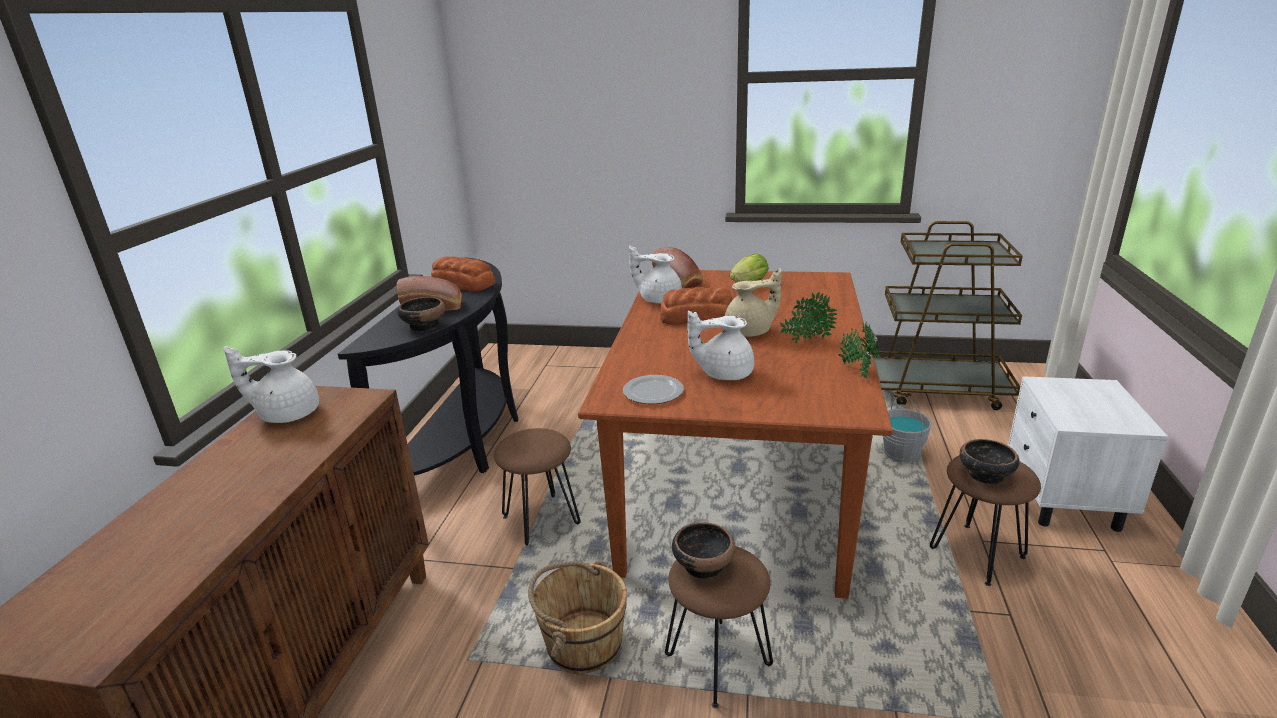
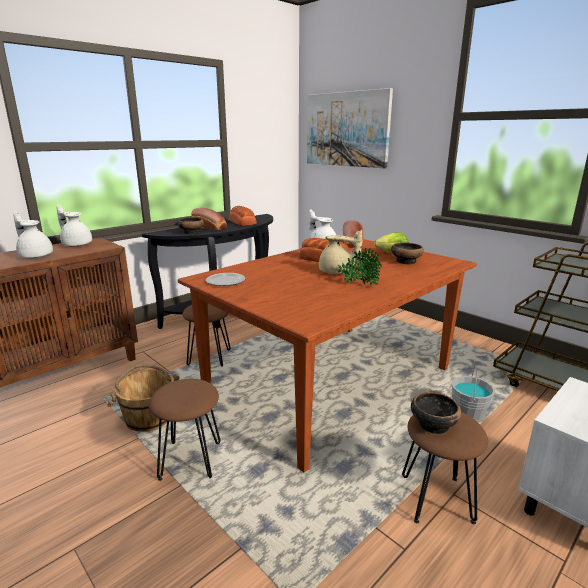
camera: 35 degrees right, 5 degrees down
(556, 99) = (346, 129): none -> picture
(703, 565) = (181, 386): bowl -> bowl (406, 261)
(723, 373) = (278, 284): white teapot -> white teapot (35, 256)
(856, 371) = (355, 305): potted plant -> none

